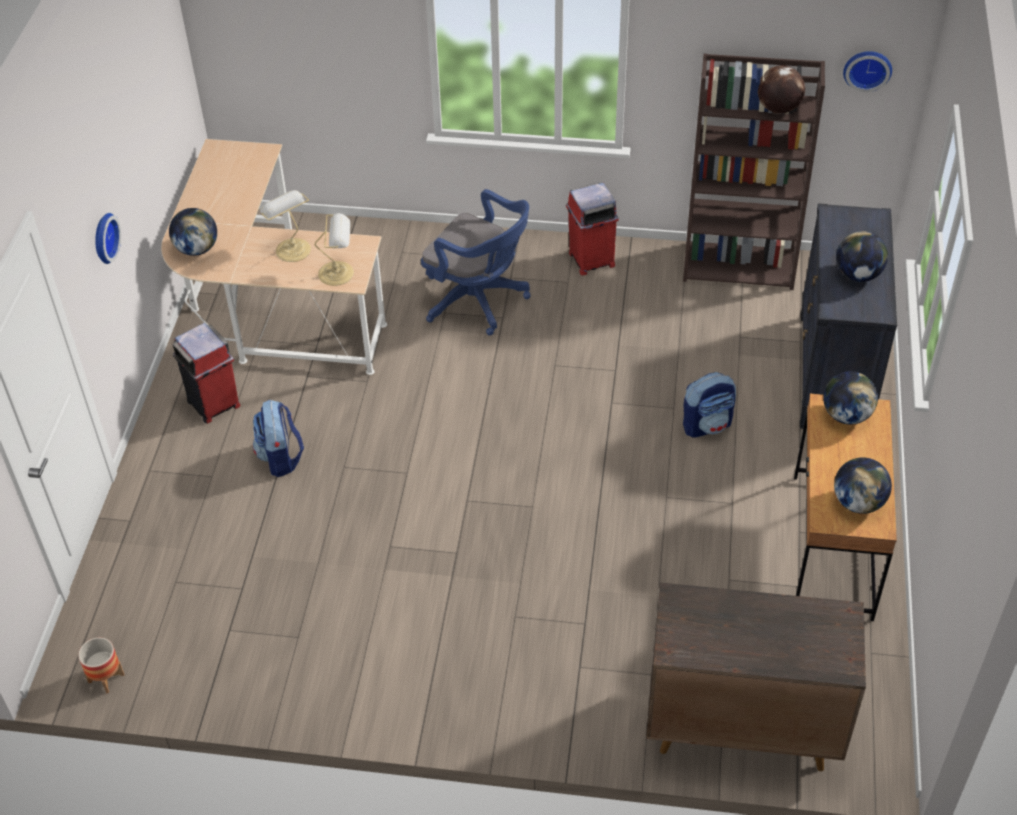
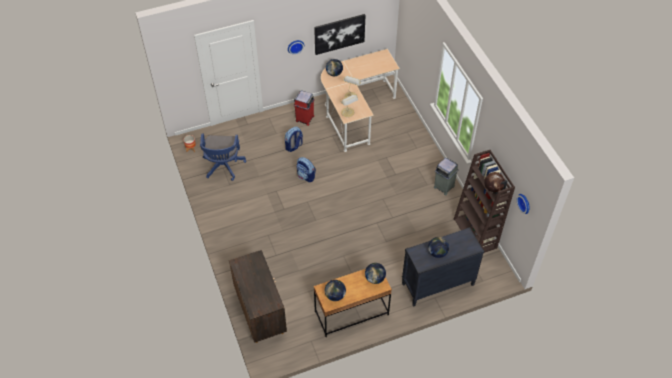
camera: 60 degrees right, 5 degrees up
(143, 150) = (339, 33): none -> picture
(479, 301) = (398, 164): blue office chair -> blue office chair (223, 167)
(590, 260) = (443, 186): red trash can -> grey trash can
(707, 425) = (384, 255): backpack -> backpack (306, 176)

